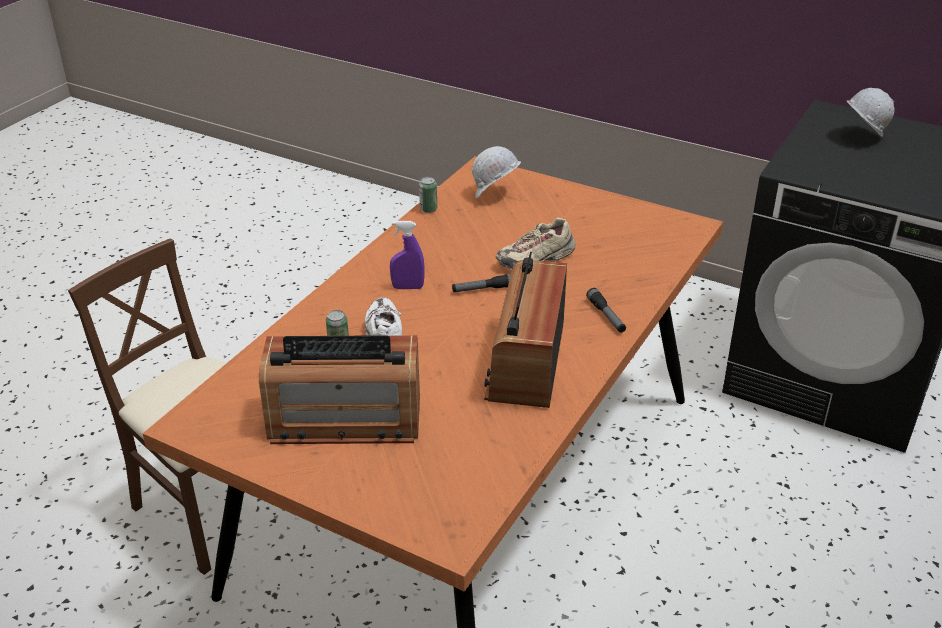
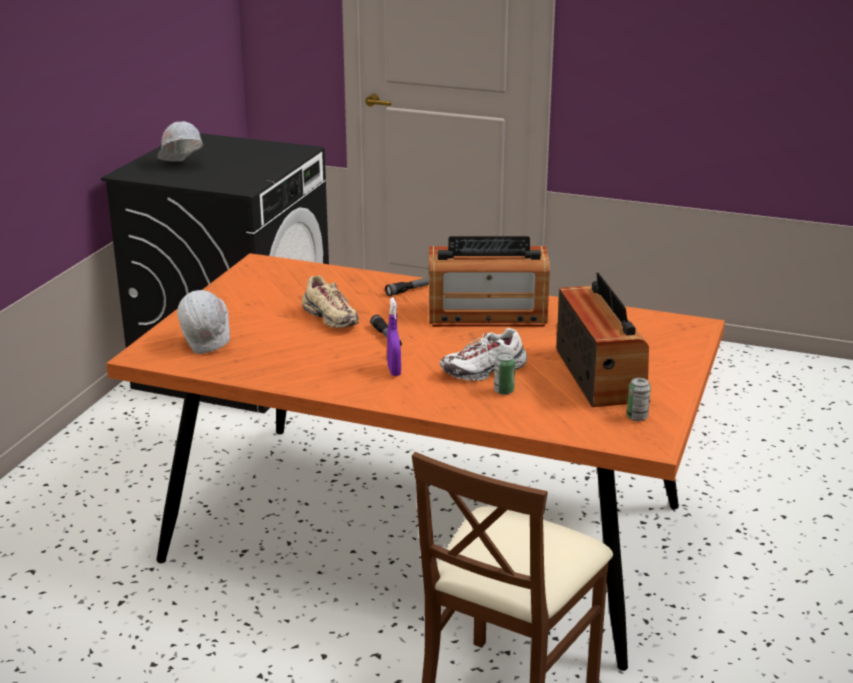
camera: 100 degrees left, 10 degrees down
(428, 209) = (237, 376): can -> can (637, 417)

